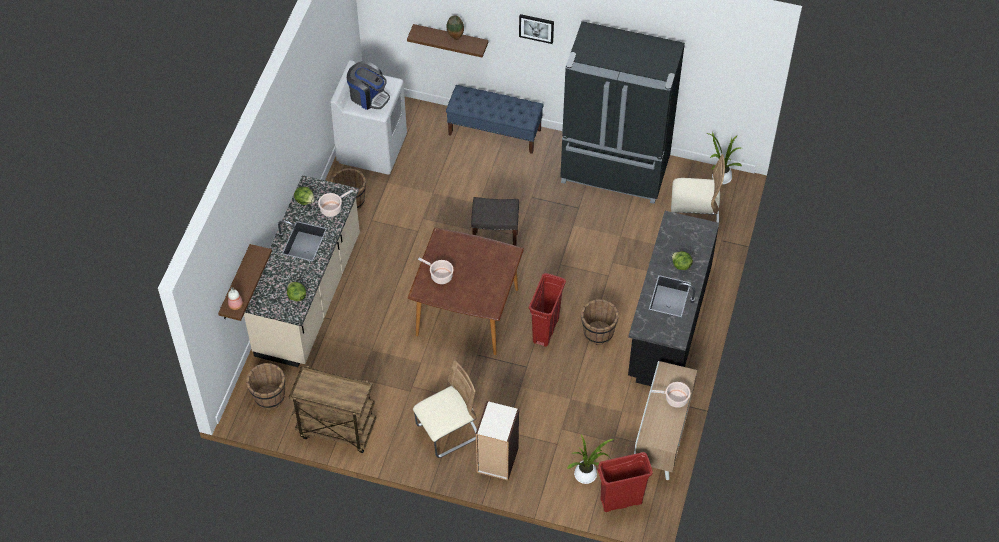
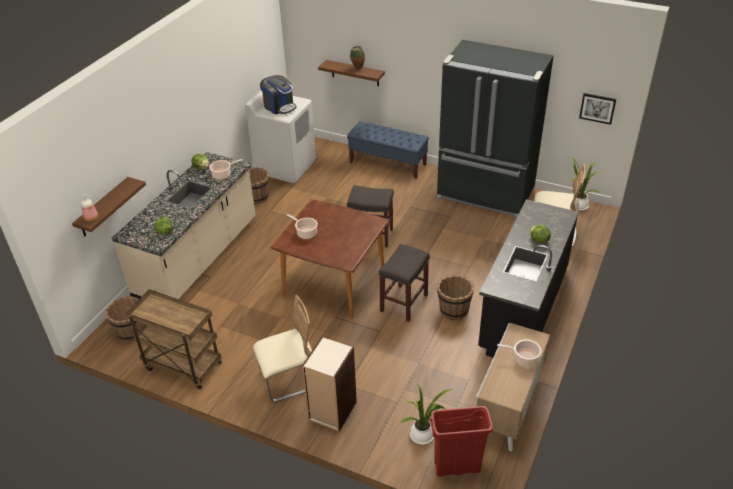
camera: 10 degrees right, 15 degrees down
(536, 28) = (424, 53): picture -> picture (597, 108)
(545, 330) = (404, 303): red trash can -> grey stool

